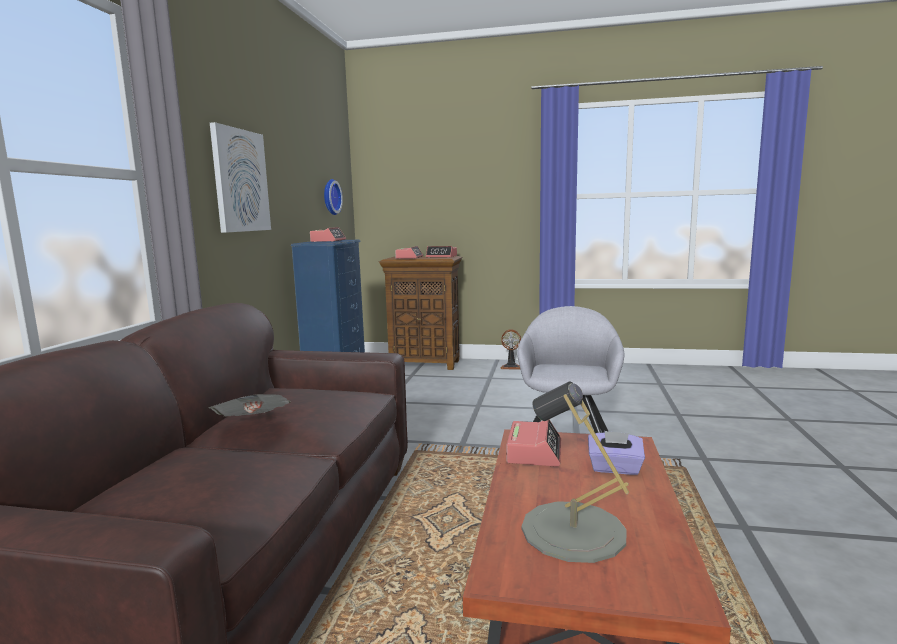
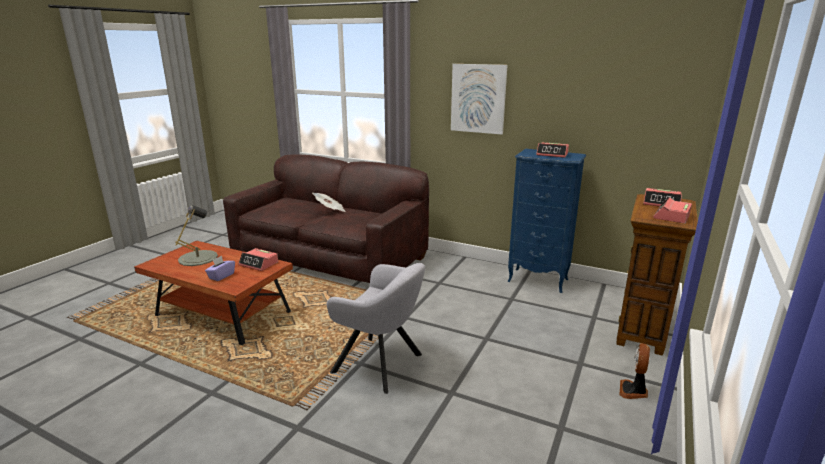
camera: 105 degrees right, 10 degrees up
(330, 197) = (636, 114): wall clock -> none

